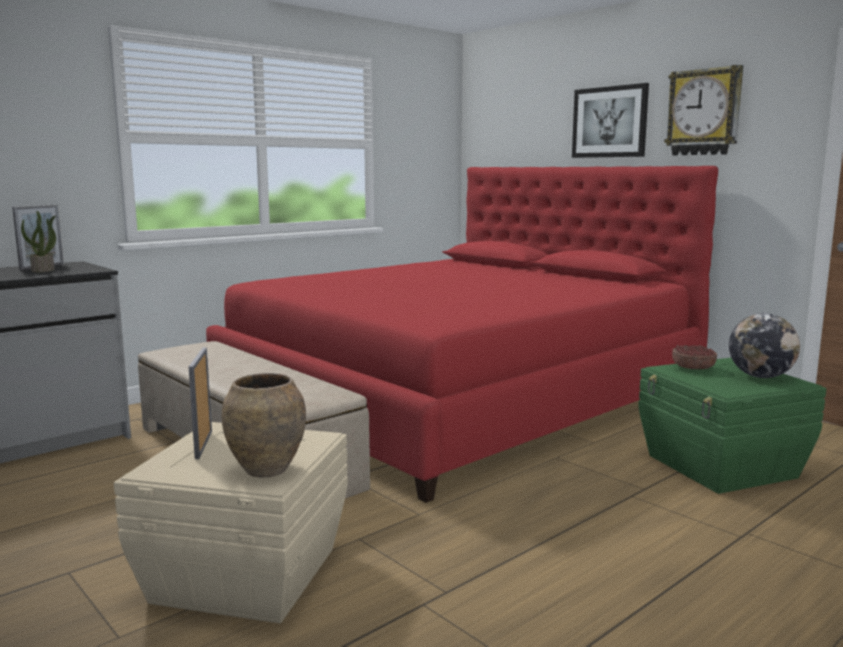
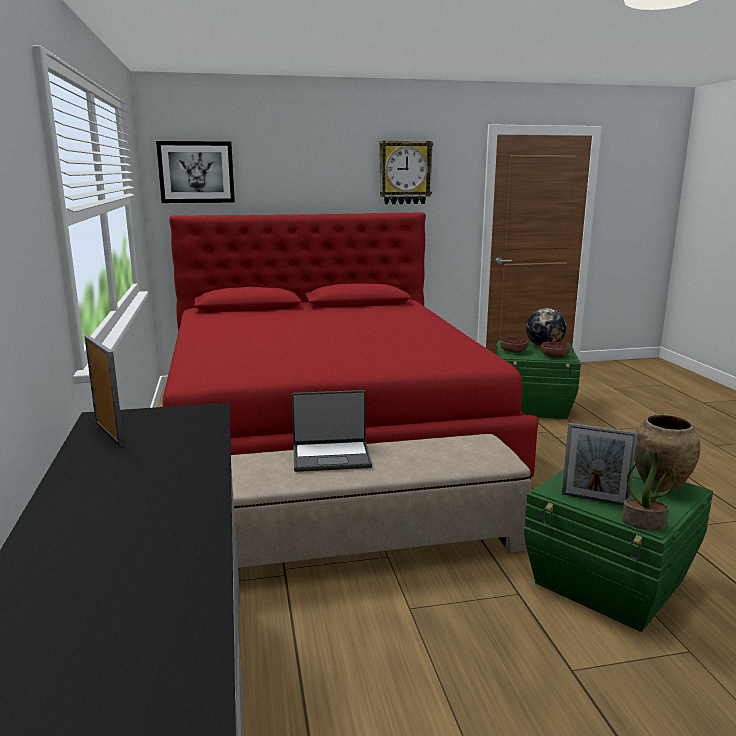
camera: 60 degrees left, 5 degrees up
(43, 270) = (154, 434): potted plant -> potted plant (644, 523)
(236, 360) = (331, 457): none -> laptop
(244, 575) = (610, 582): beige storage box -> green storage box
(609, 122) = (325, 176): picture -> picture (196, 172)
(721, 385) = (554, 356): none -> bowl

